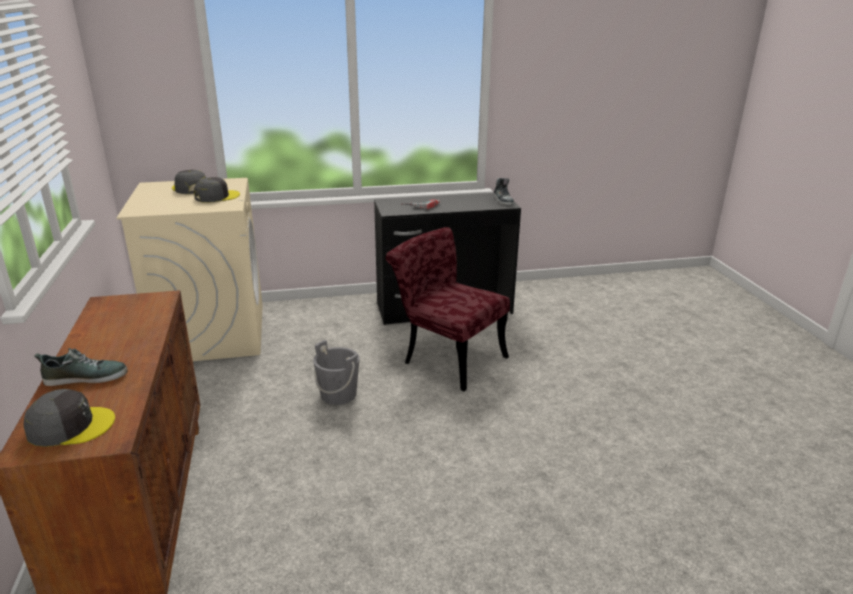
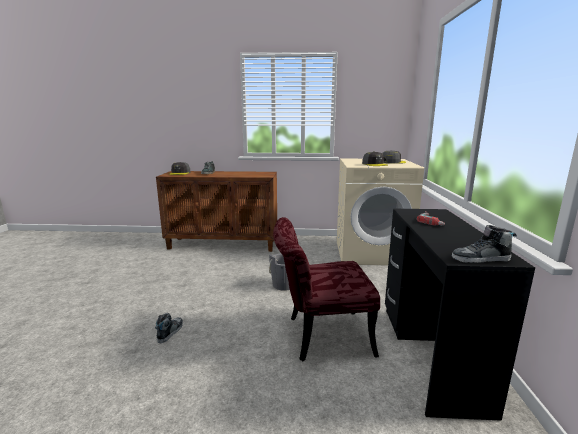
camera: 105 degrees right, 10 degrees down
(446, 357) = (319, 336): red chair -> red chair turned 150 degrees counterclockwise
(494, 460) = (170, 332): none -> shoe

